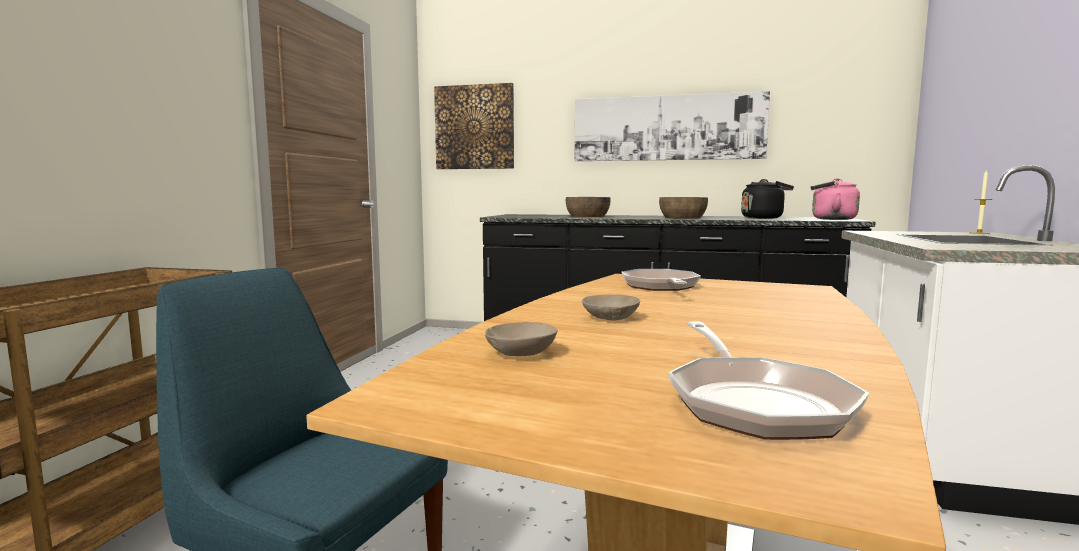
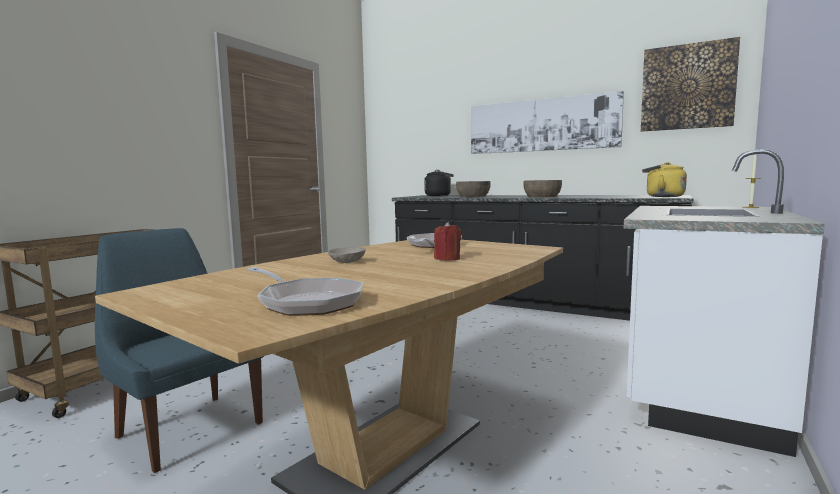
camera: 15 degrees right, 0 degrees up
(474, 127) = (401, 131): picture -> picture (687, 87)
(523, 353) = (250, 276): beige bowl -> none
(740, 308) = (447, 259): none -> red candle
(753, 402) = (307, 302): frying pan -> frying pan turned 60 degrees counterclockwise
(763, 218) = (608, 196): black kettle -> black kettle (439, 196)
(830, 219) = (662, 196): pink kettle -> yellow kettle

